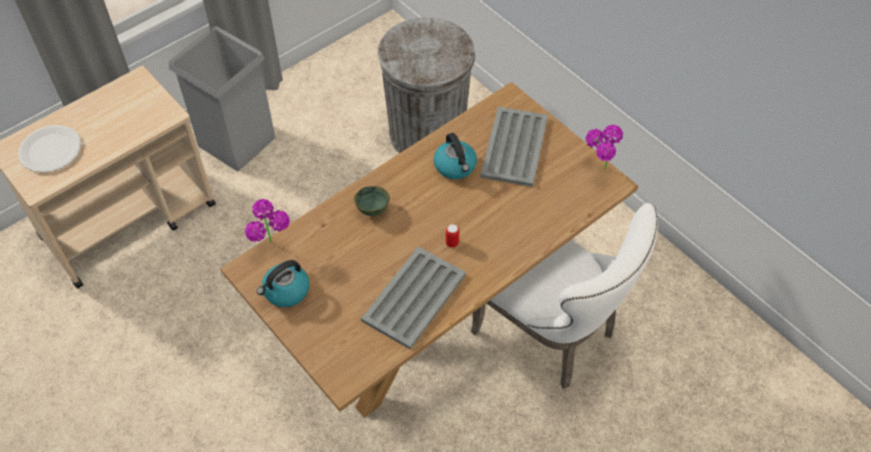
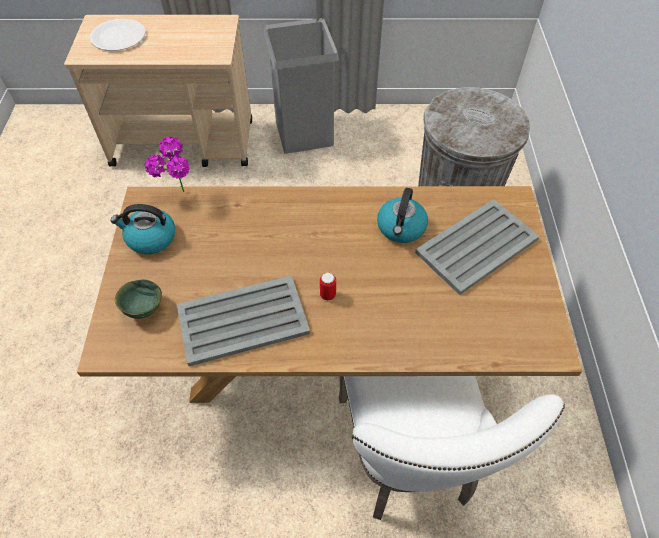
camera: 40 degrees right, 0 degrees up
(372, 210) = (288, 218): green bowl -> green bowl (143, 309)
(598, 171) = (546, 326): potted plant -> none

